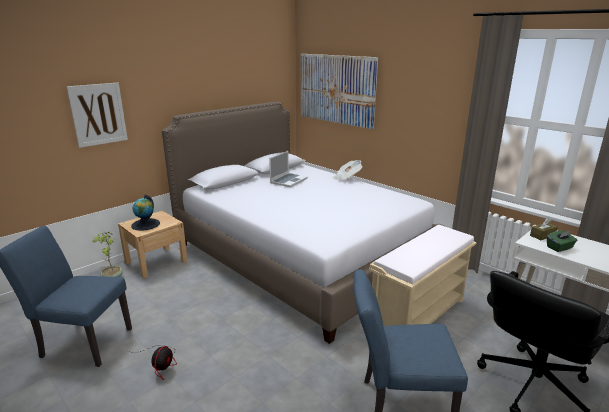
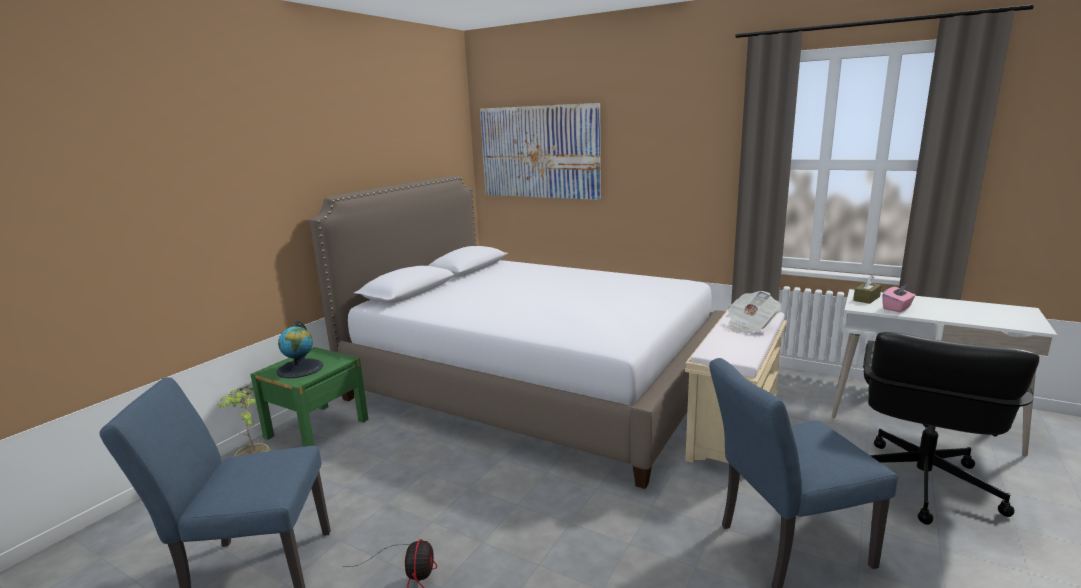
camera: 15 degrees left, 5 degrees down
(98, 114) = (213, 198): picture -> none
(156, 262) = (317, 428): beige nightstand -> green nightstand
(288, 180) = (500, 280): laptop -> none
(346, 178) = (576, 268): newspaper -> newspaper (749, 326)
(559, 248) = (897, 308): green tissue box -> pink tissue box

